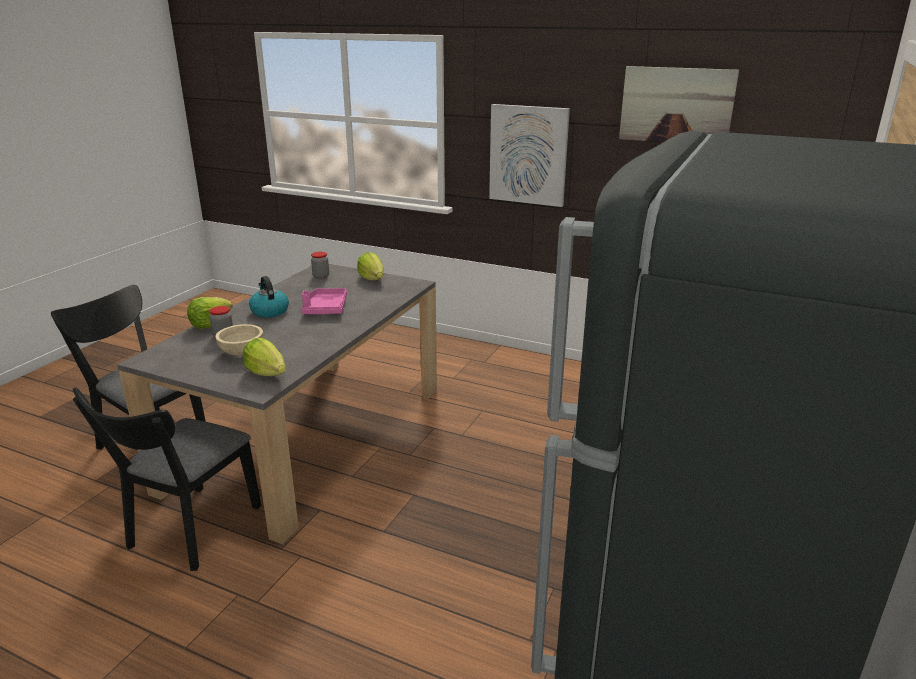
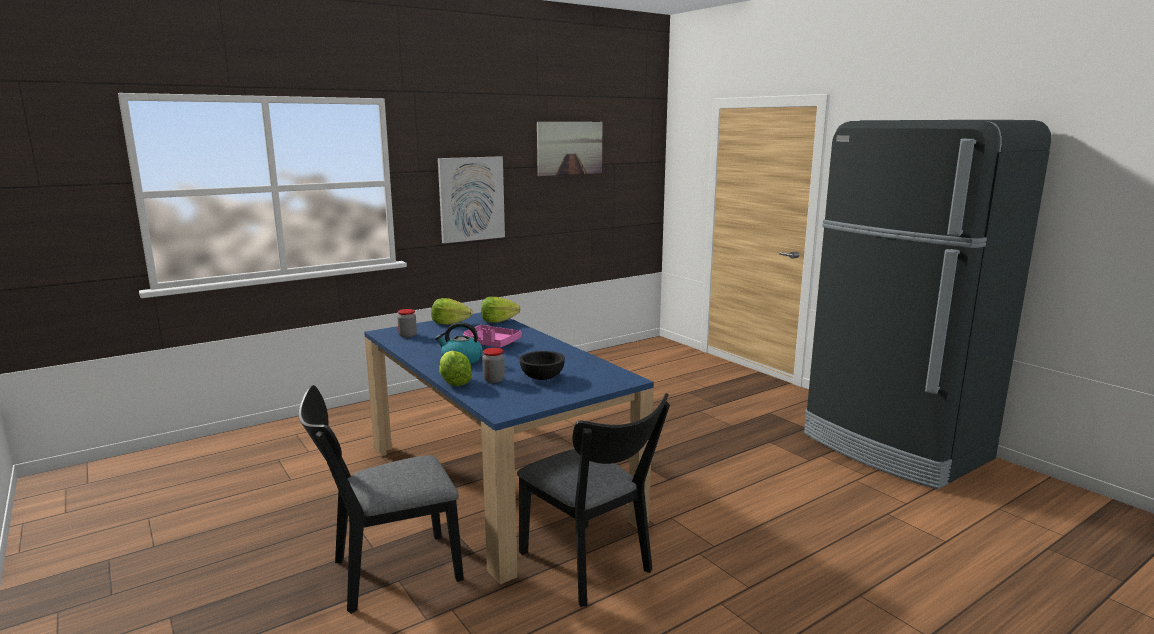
camera: 60 degrees left, 10 degrees down
(241, 352) = (542, 377): beige bowl -> black bowl
(267, 373) = (598, 374): lettuce -> lettuce (498, 321)
(309, 436) = (496, 482): grey dining table -> blue dining table

